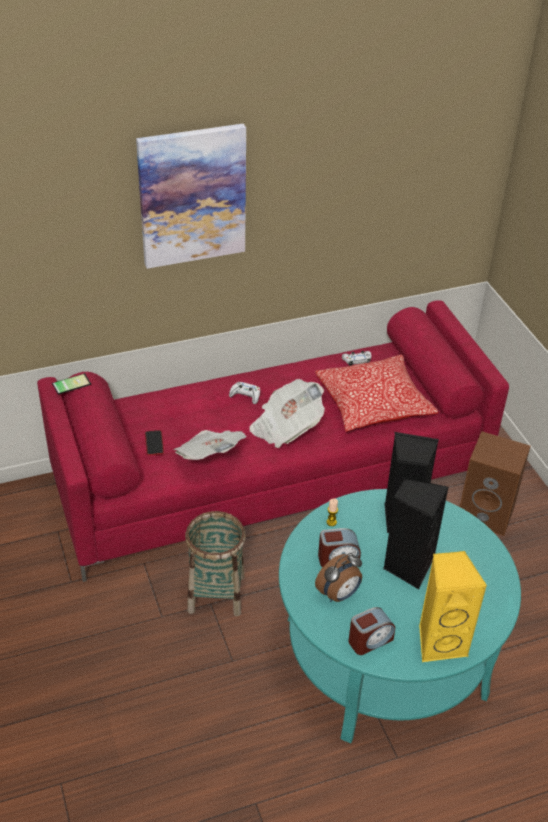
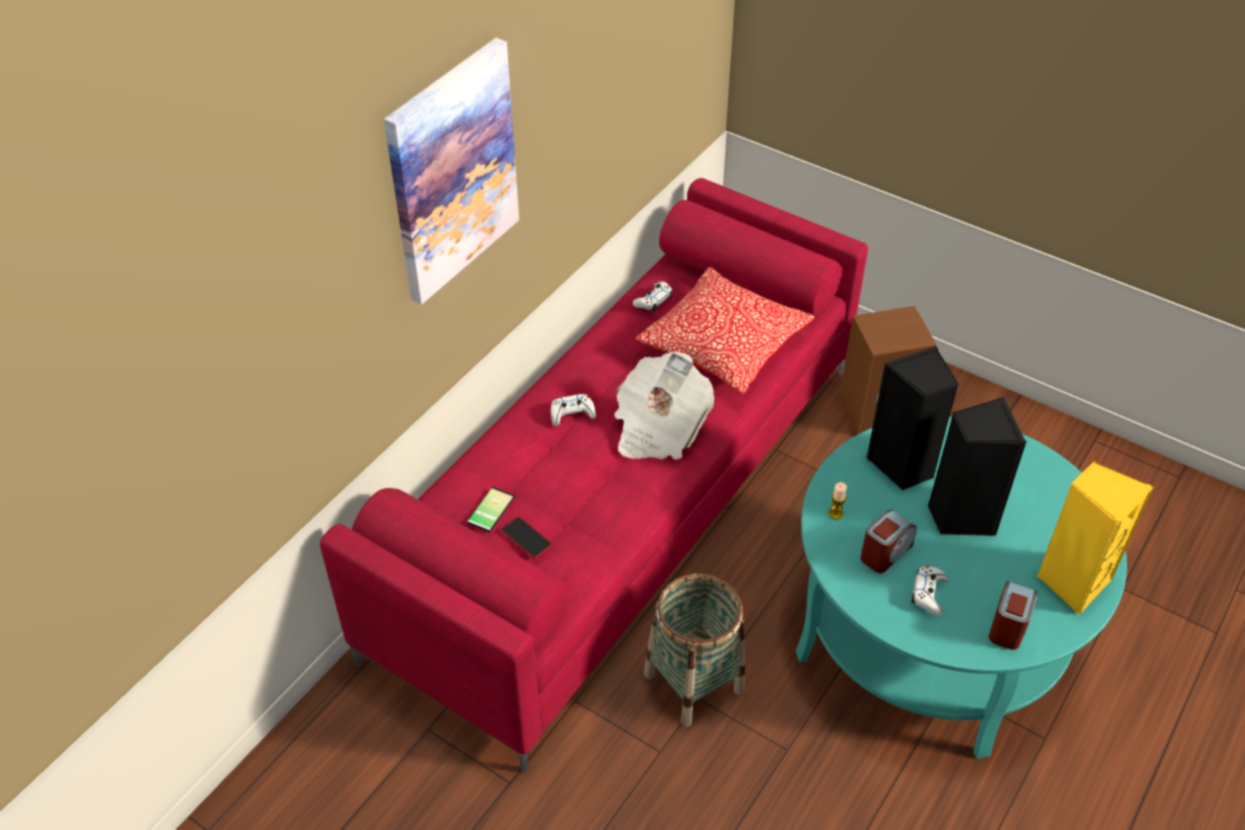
camera: 35 degrees left, 5 degrees up
(71, 383) = (375, 519): phone -> phone (488, 508)
(209, 457) = (610, 516): newspaper -> none
(339, 594) = (928, 594): alarm clock -> white game controller

